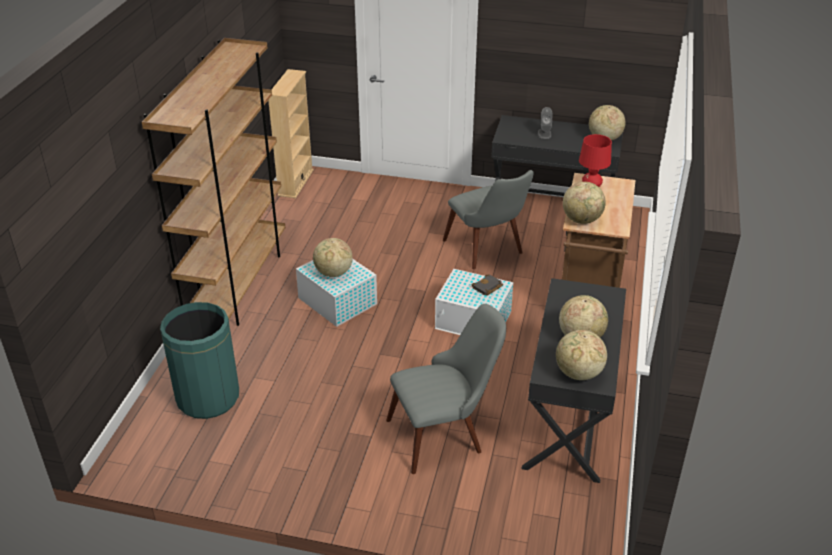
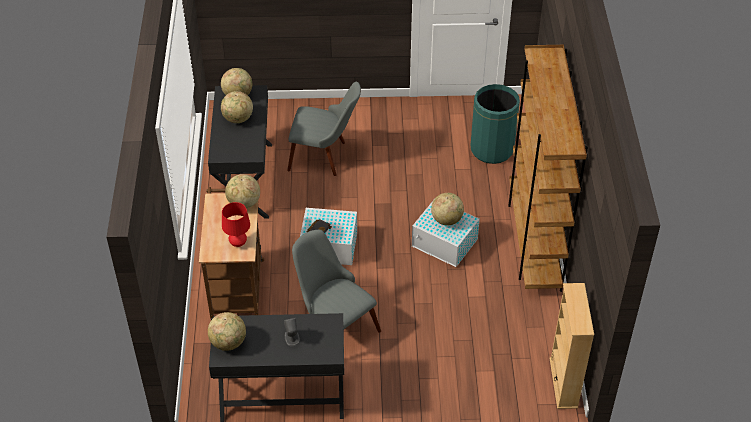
camera: 165 degrees right, 10 degrees up
(445, 432) = (325, 156): grey chair -> grey chair turned 135 degrees counterclockwise

